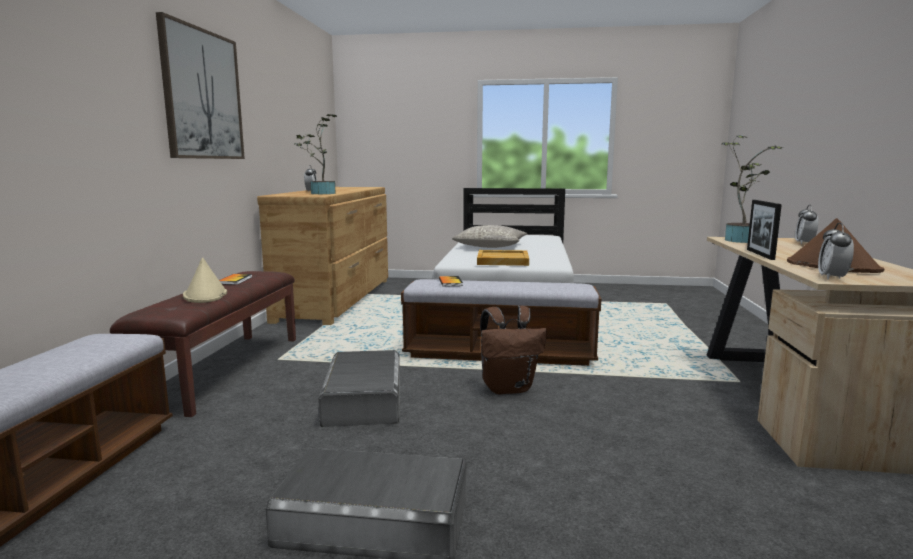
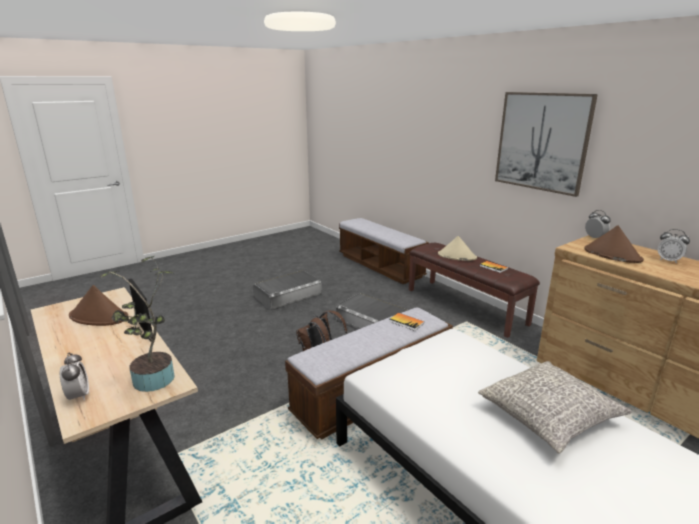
camera: 135 degrees right, 10 degrees up
(320, 193) = (612, 255): potted plant -> brown hat
(502, 260) = (428, 361): beige tray -> none
(832, 278) = (111, 296): alarm clock -> alarm clock (595, 238)

